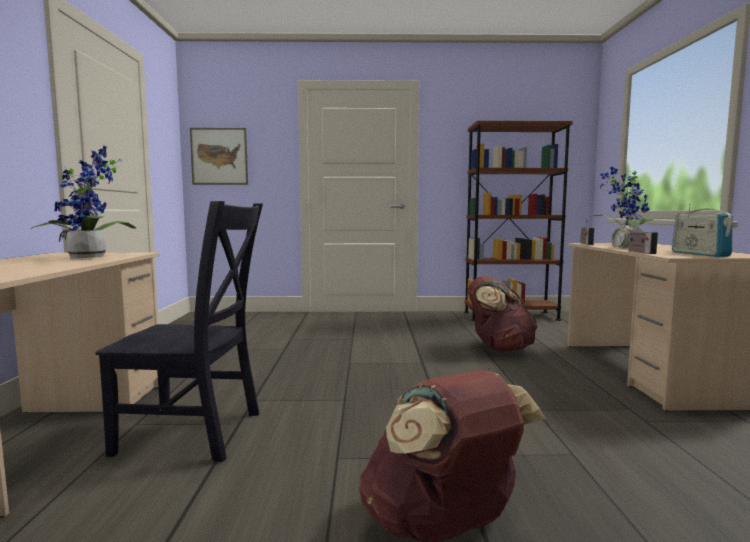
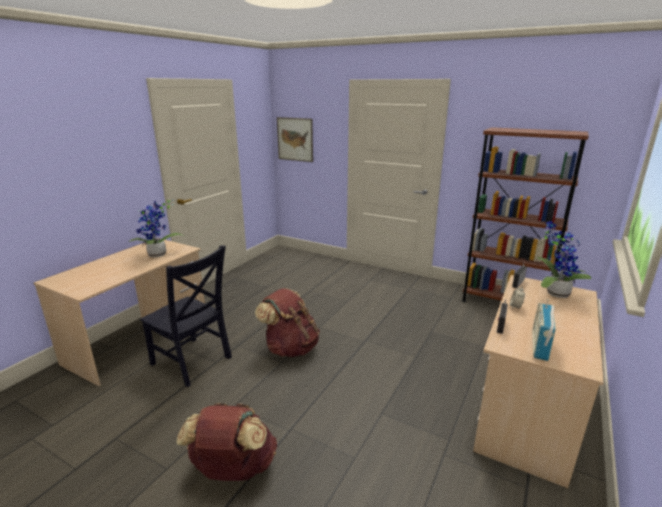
camera: 30 degrees right, 15 degrees up
(498, 348) = (438, 342): brown backpack -> brown backpack (290, 348)

